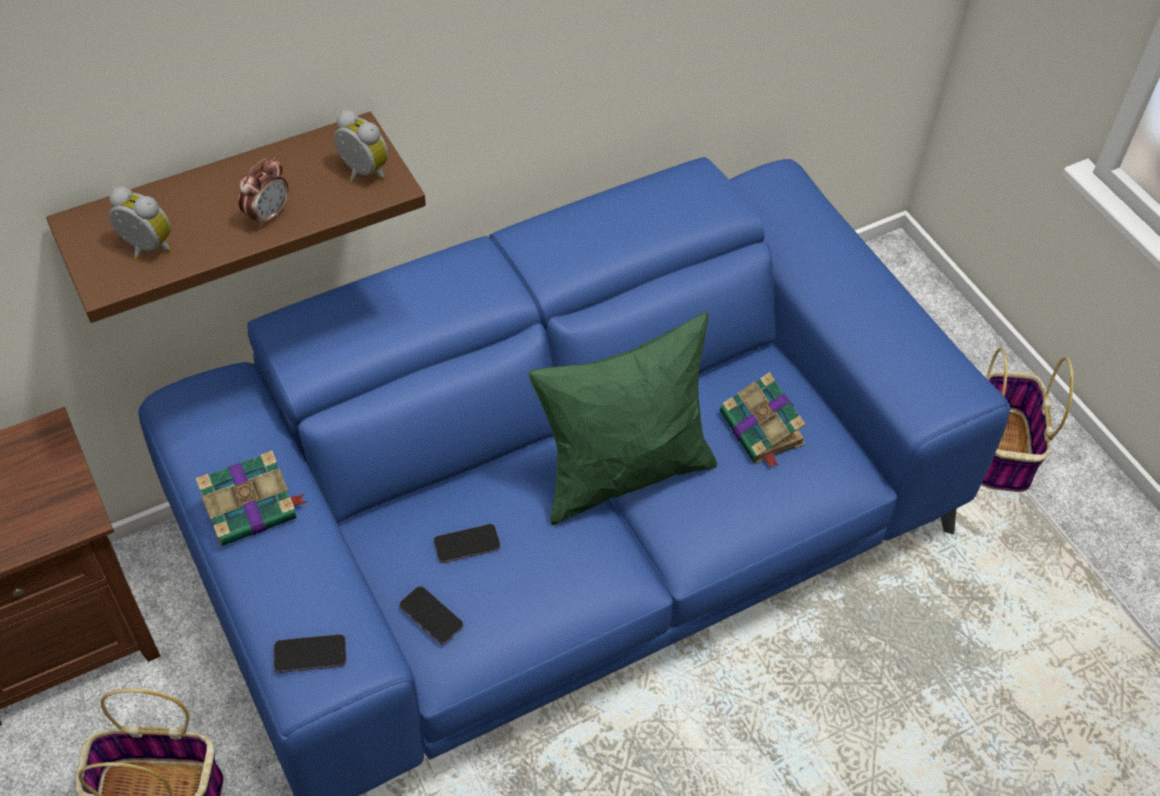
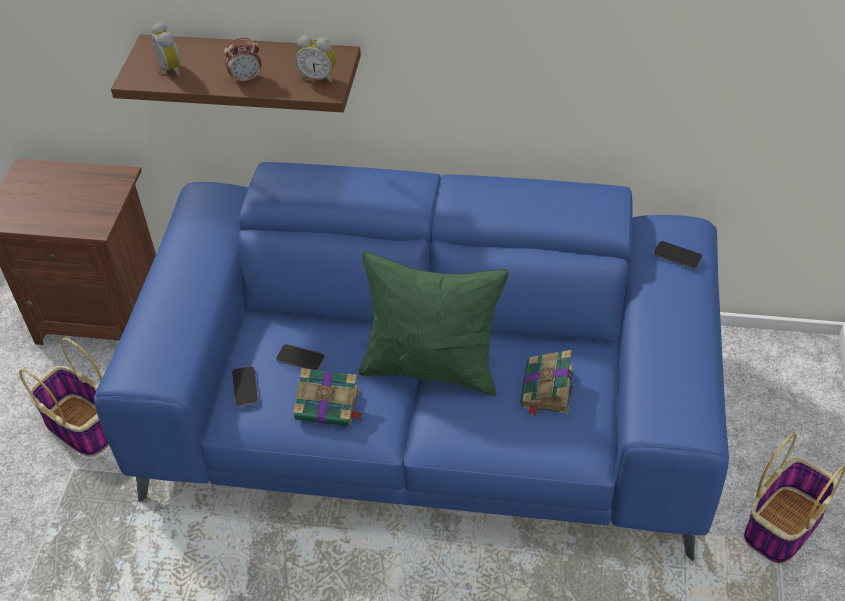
camera: 40 degrees right, 5 degrees down
(252, 507) = (182, 266): book -> book (329, 405)
(310, 655) = (140, 359): phone -> phone (677, 256)
(361, 173) = (319, 77): alarm clock -> alarm clock turned 120 degrees clockwise

